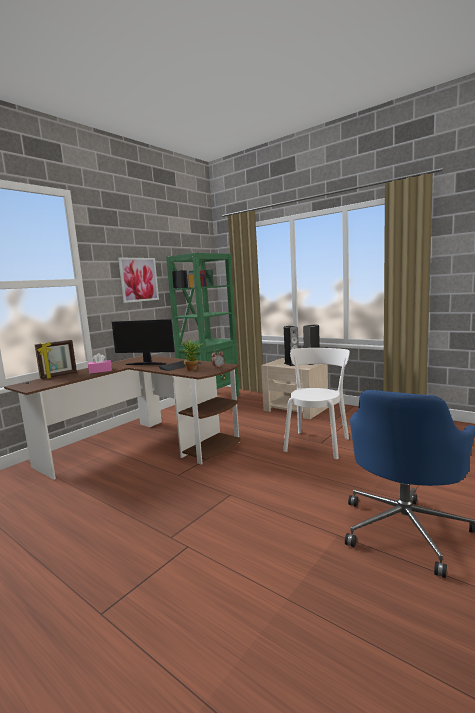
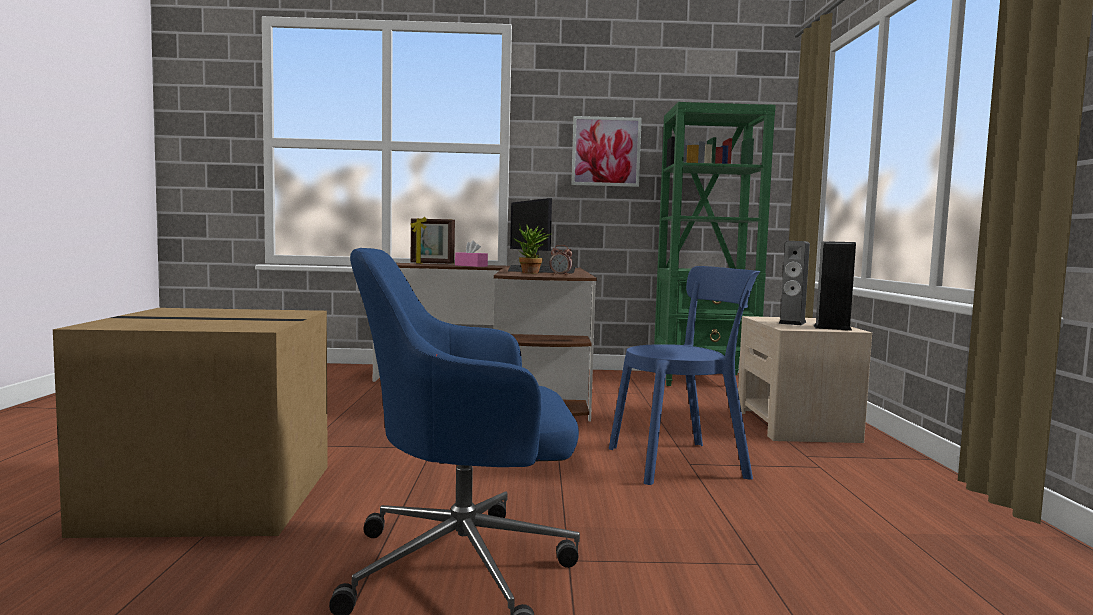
camera: 50 degrees right, 5 degrees down
(241, 595) = (218, 496): none -> cardboard box
(317, 443) = (683, 462): white chair -> blue chair

